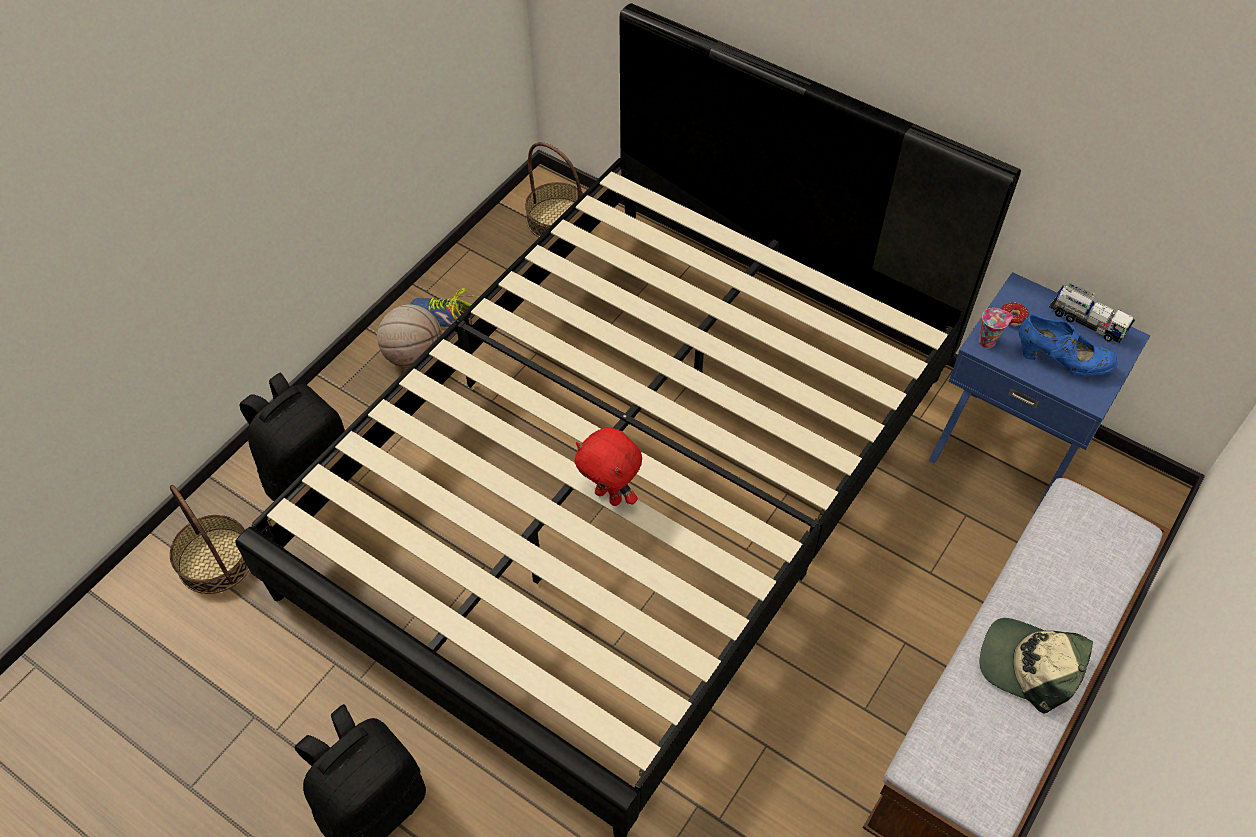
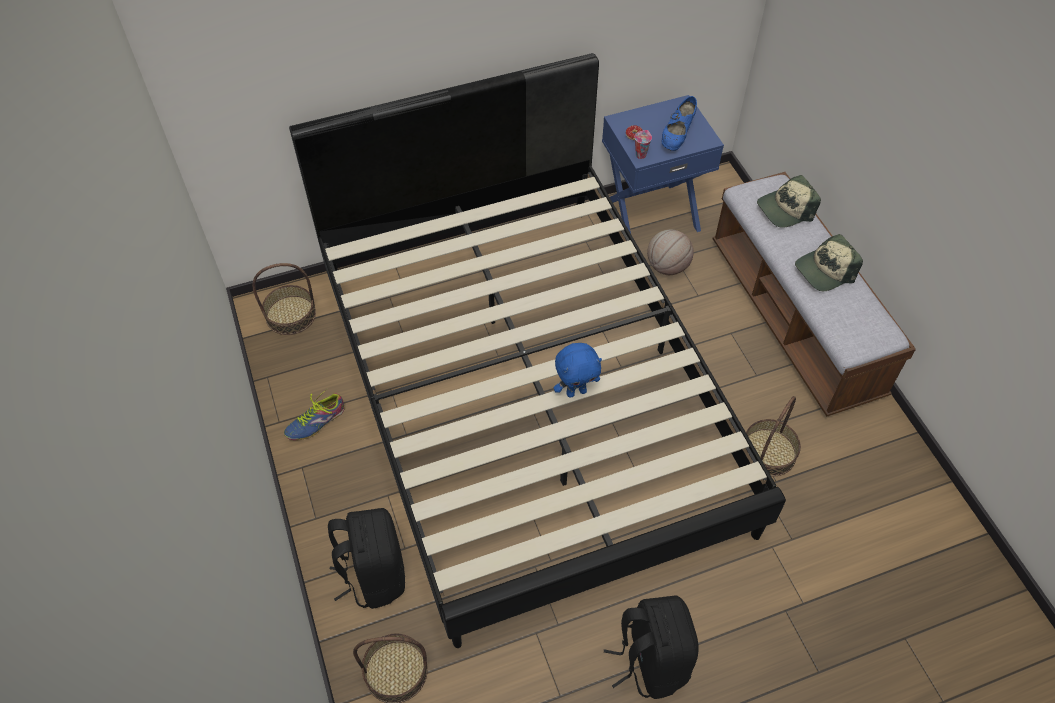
camera: 55 degrees left, 0 degrees up
(414, 356) = (329, 459): basketball -> basketball (667, 267)
(609, 496) = (576, 391): red plush toy -> blue plush toy
(756, 786) = (768, 452): none -> basket
(1061, 361) = (677, 136): blue shoe -> blue shoe turned 150 degrees clockwise
(1086, 322) = (661, 111): toy truck -> none
(1093, 562) = (785, 209): none -> cap

